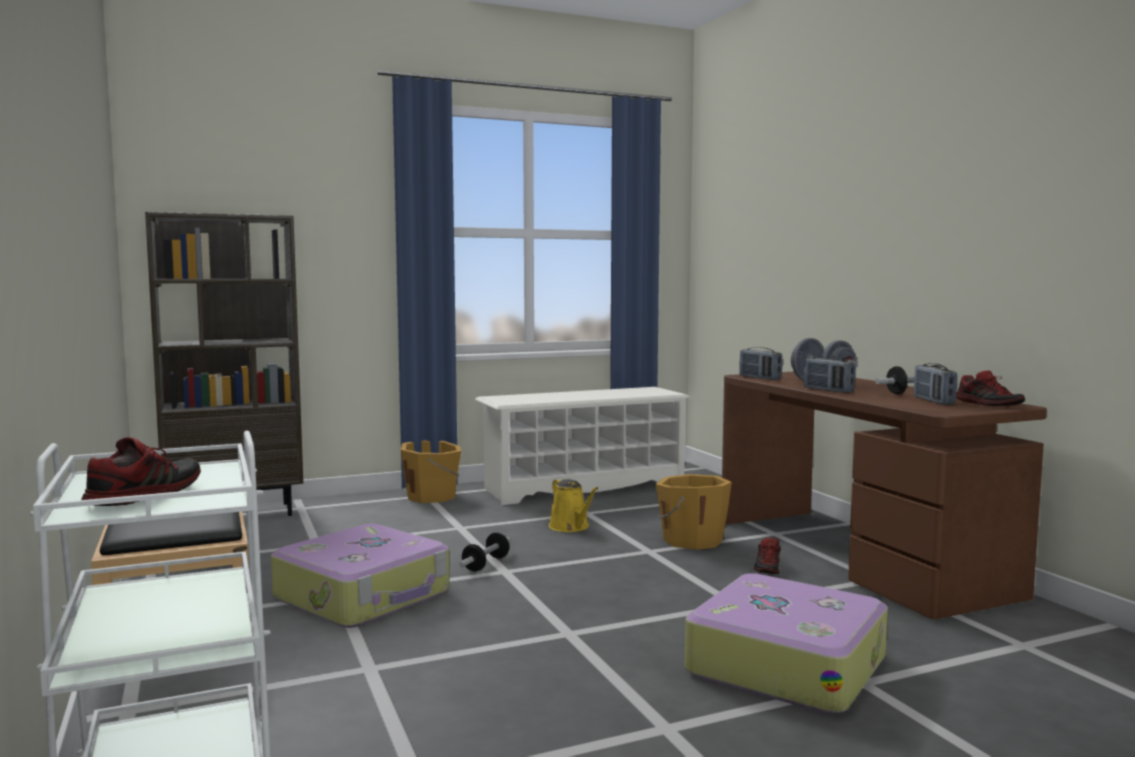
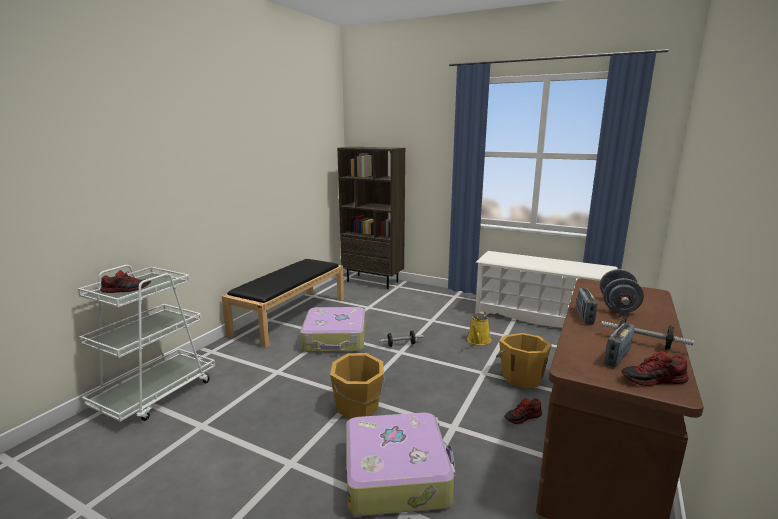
camera: 50 degrees right, 10 degrees up
(433, 496) = (456, 298): orange bucket -> orange bucket (358, 406)
(759, 378) = (589, 288): radio -> none
(988, 404) = (653, 380): shoe -> shoe turned 60 degrees clockwise

